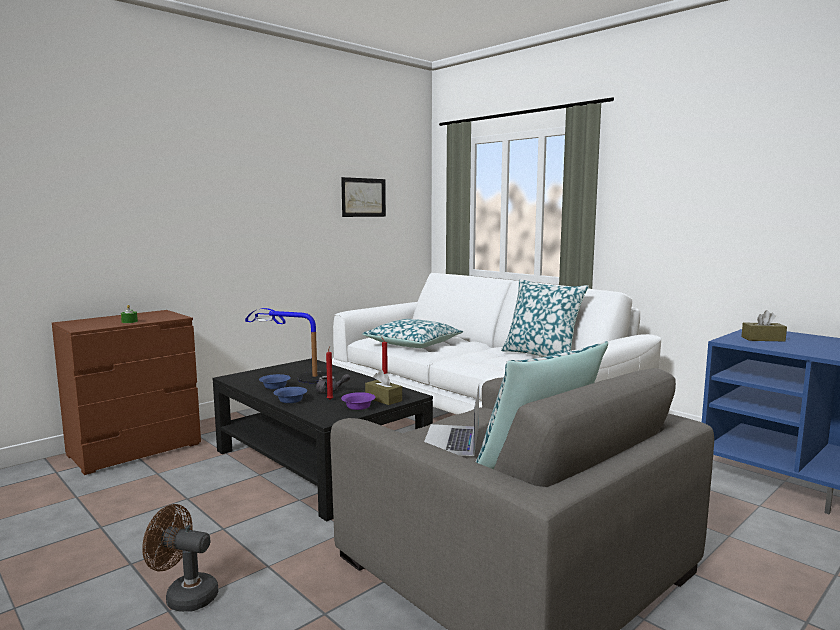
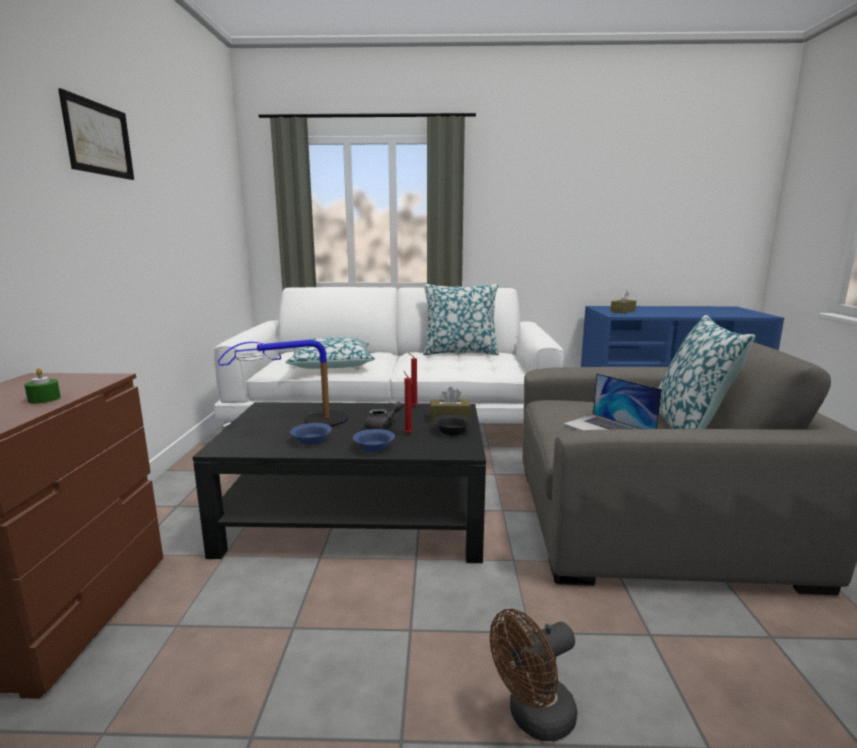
camera: 45 degrees left, 5 degrees up
(359, 407) = (453, 431): purple bowl -> black bowl
(363, 197) = (199, 197): picture -> picture (98, 139)

